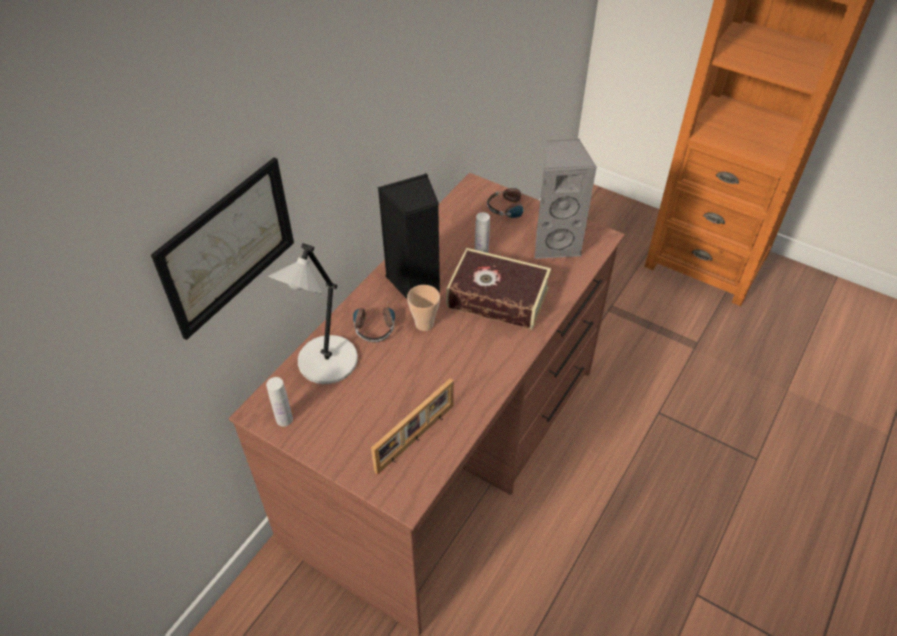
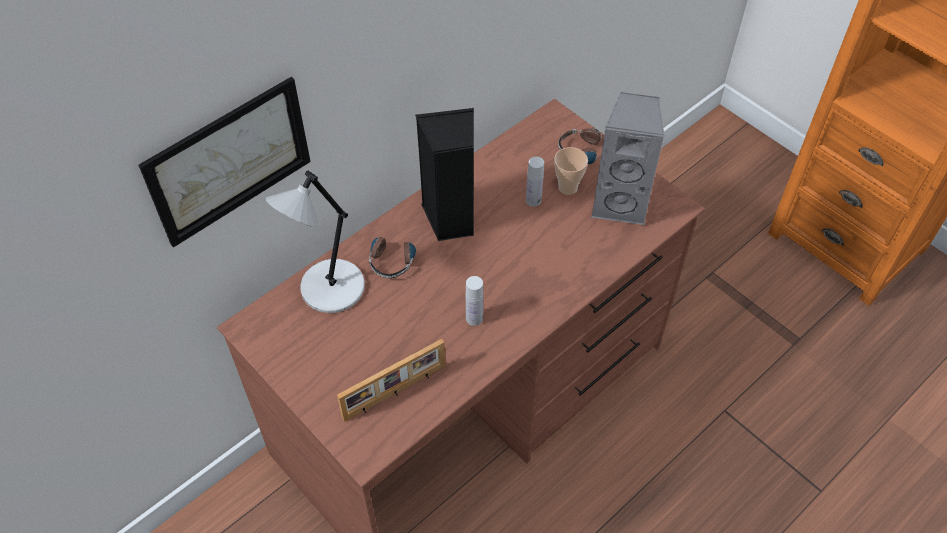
camera: 15 degrees right, 5 degrees up
(284, 419) = (270, 341): white bottle -> white bottle (474, 318)
(424, 324) = (445, 268): cup -> cup (567, 188)
(498, 298) = (534, 255): book -> none

